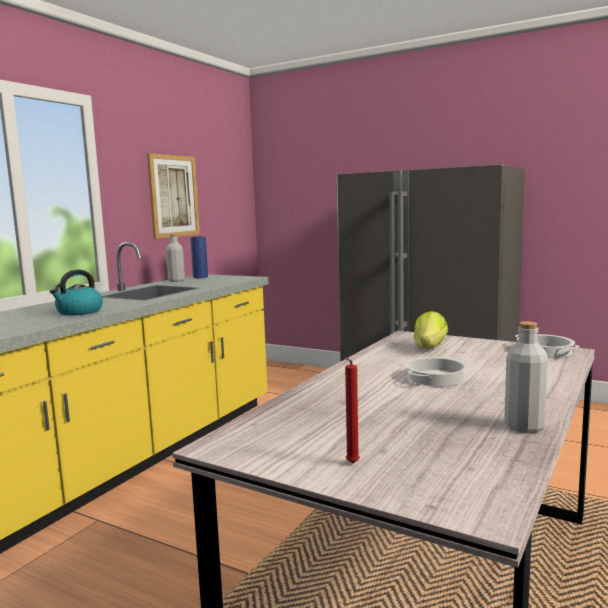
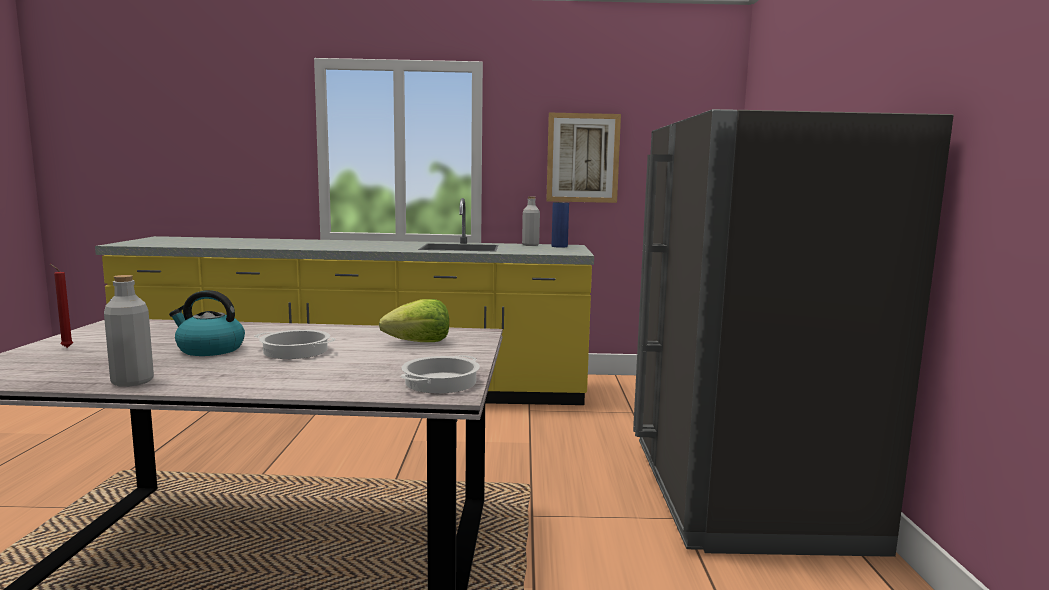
camera: 60 degrees right, 0 degrees up
(79, 312) = (356, 247): kettle -> kettle (209, 349)

